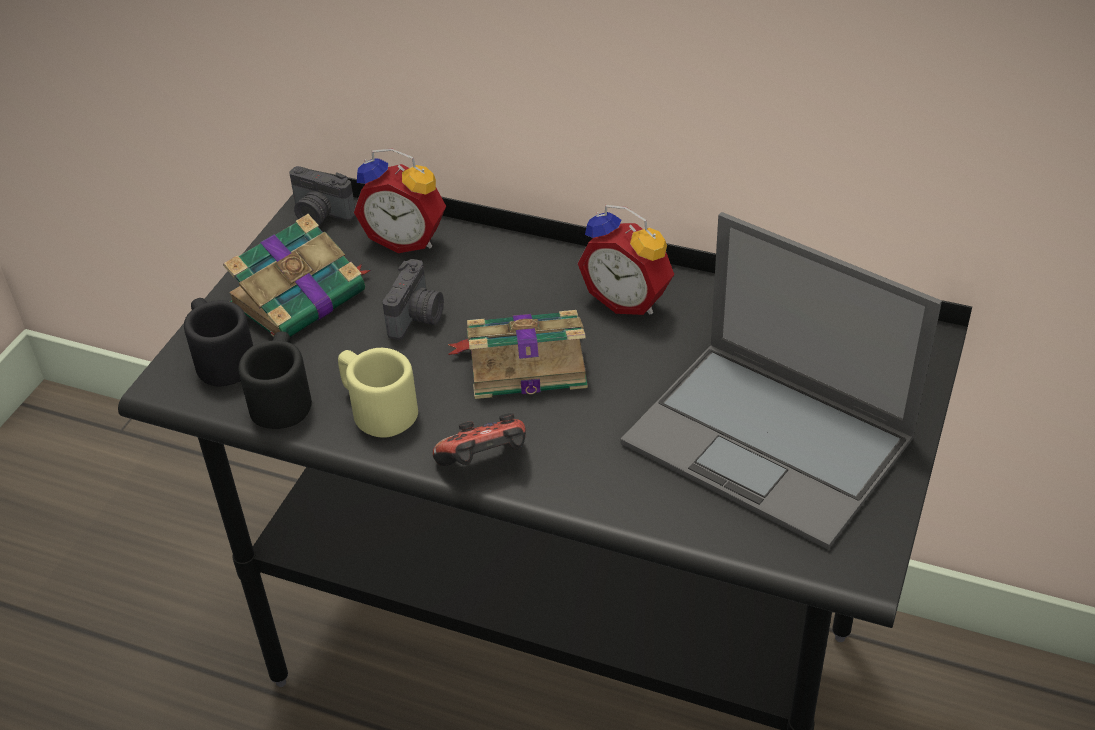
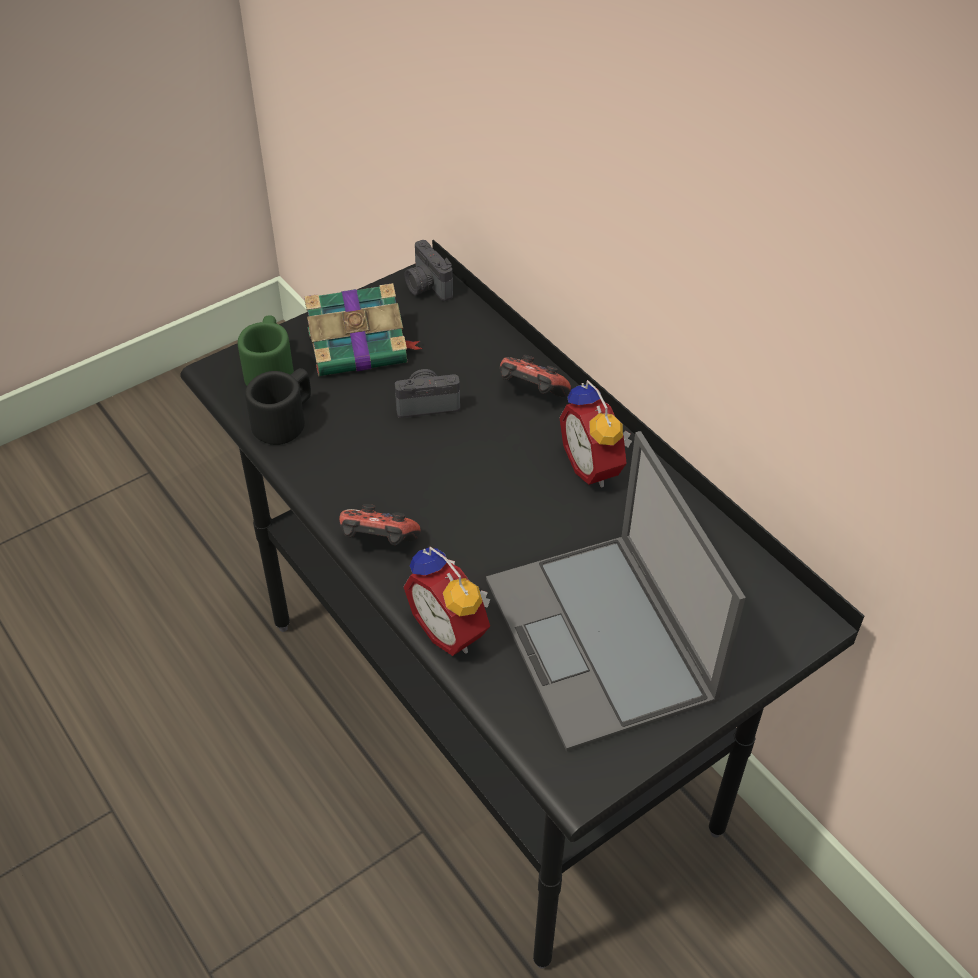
camera: 30 degrees right, 5 degrees up
(221, 358) = (270, 369): black mug -> green mug
(377, 409) = (340, 461): beige mug -> none
(407, 239) = (472, 335): alarm clock -> alarm clock (452, 629)
(417, 317) = (427, 403): camera -> camera turned 150 degrees counterclockwise
(511, 265) = (530, 394): none -> game controller
(523, 361) = (472, 477): book -> none

